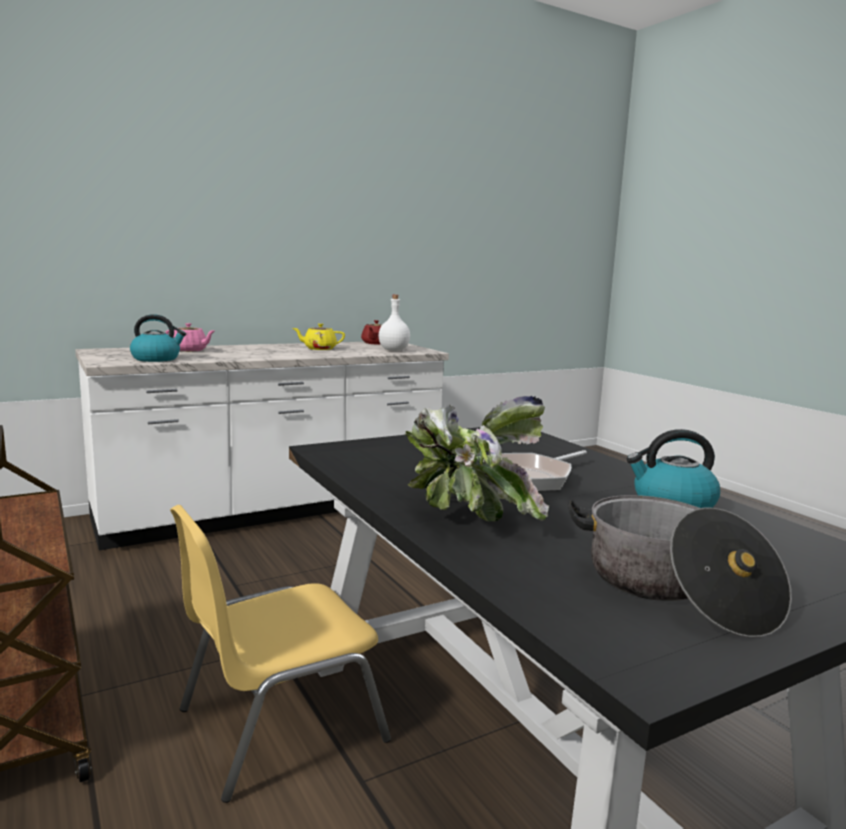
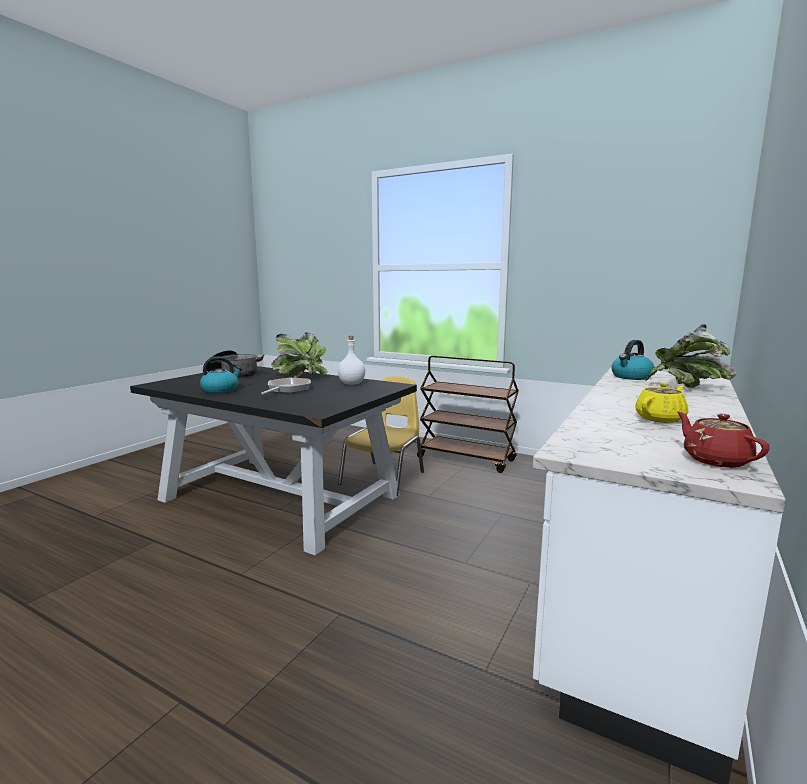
camera: 150 degrees right, 0 degrees up
(190, 350) = (686, 389): pink teapot -> potted plant
(393, 350) = (604, 440): white bottle -> white bottle (352, 384)

